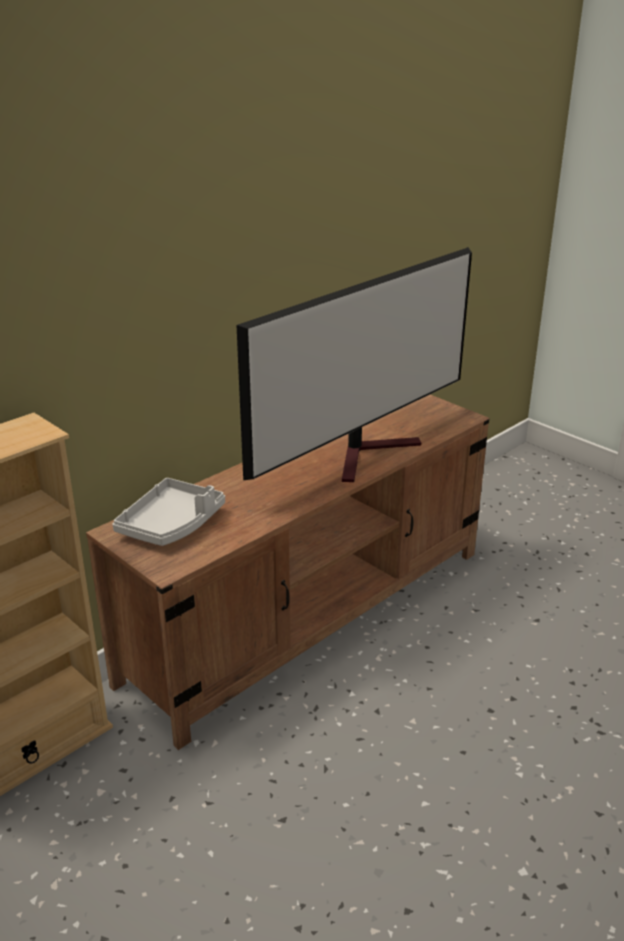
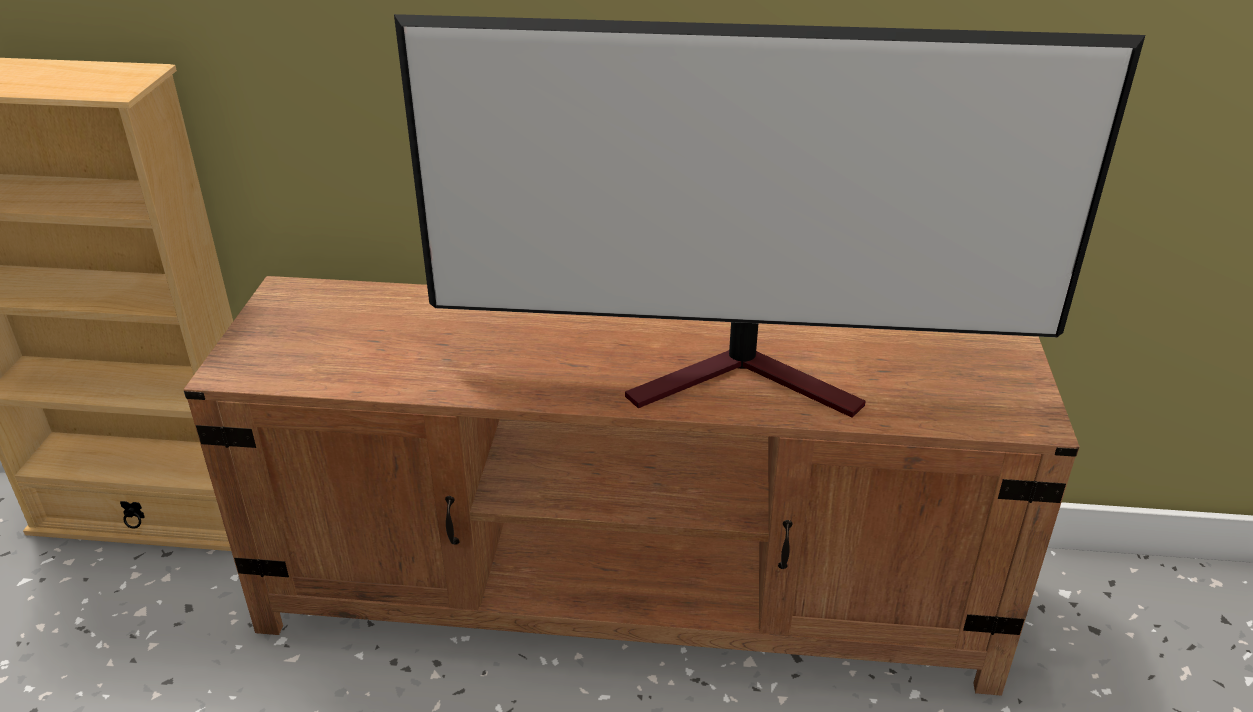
camera: 50 degrees right, 5 degrees up
(172, 524) = (343, 321): grey tray -> none

